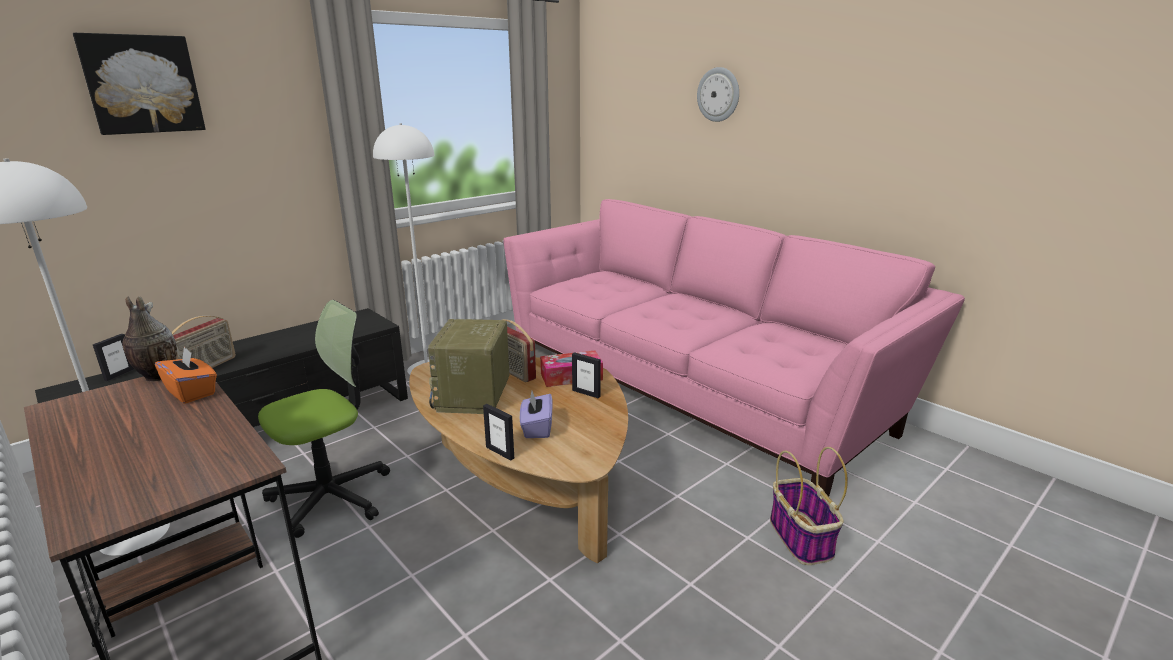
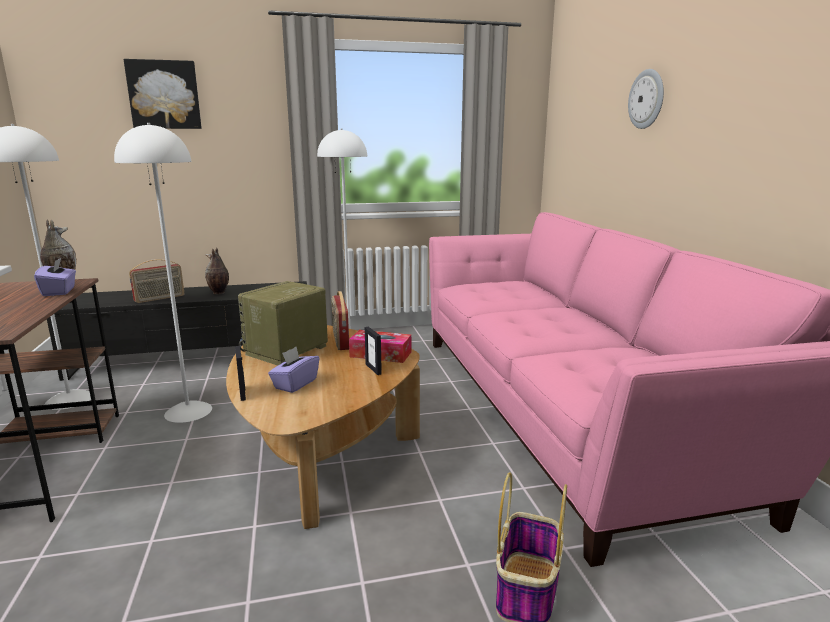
camera: 30 degrees right, 5 degrees down
(119, 374) = (115, 293): picture frame -> none
(192, 392) = (59, 291): orange tissue box -> purple tissue box
(278, 344) = (218, 292): none -> vase
(331, 497) = (188, 411): office chair -> white floor lamp

